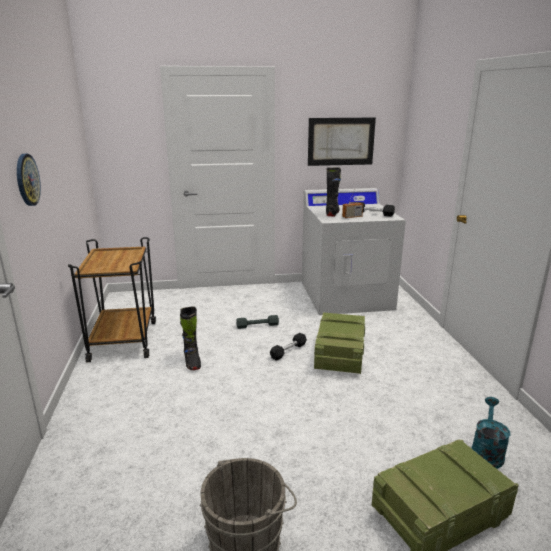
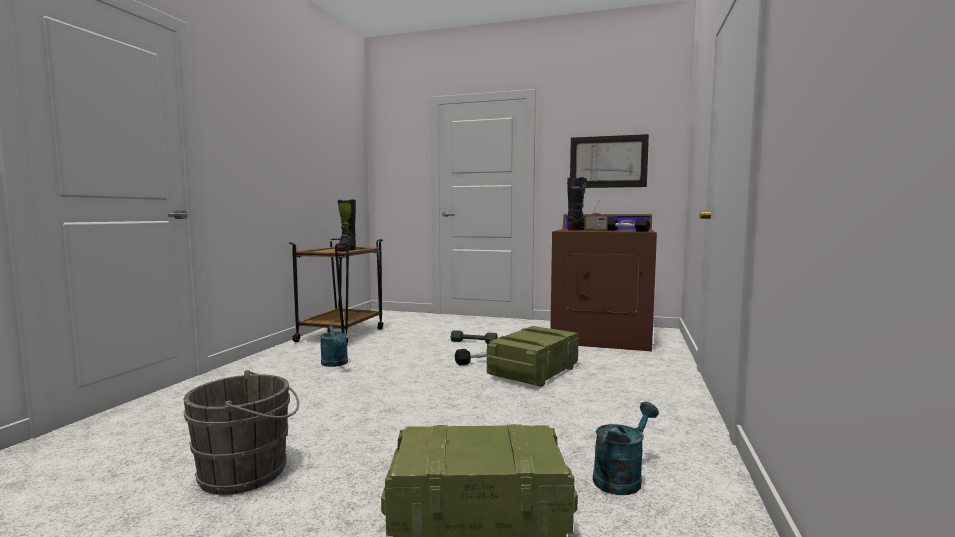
camera: 25 degrees right, 15 degrees down
(27, 180) = (251, 152): wall clock -> none
(167, 386) = (335, 364): none -> turquoise watering can
(192, 362) = (378, 354): black boot -> black boot (345, 250)
(346, 295) = (602, 335): white washing machine -> brown washing machine

